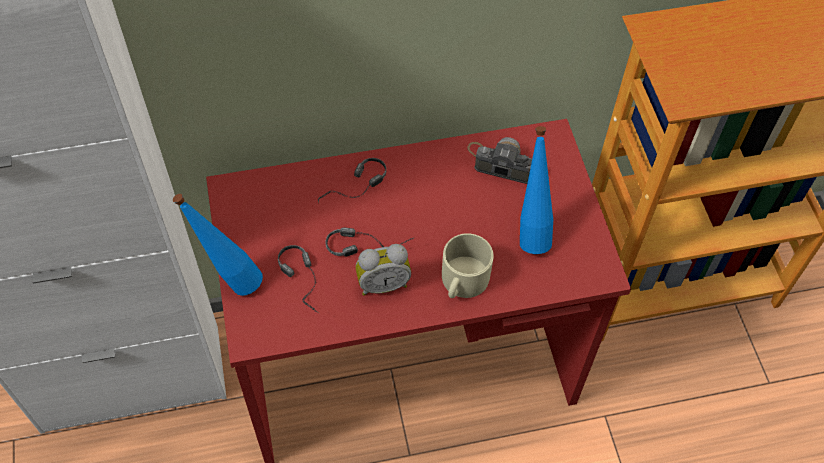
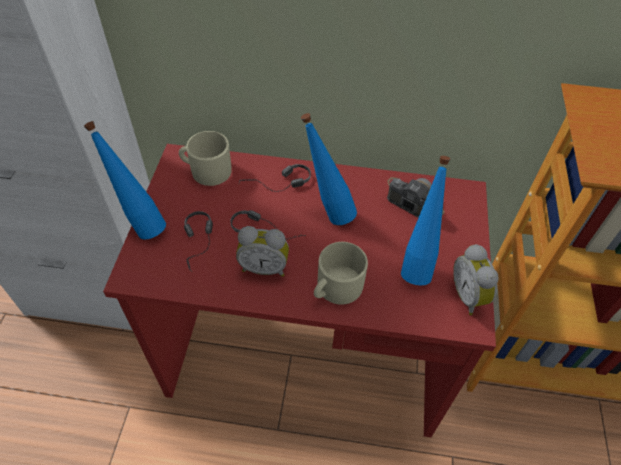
camera: 20 degrees right, 5 degrees down
(268, 195) = (206, 170): none -> beige mug
(419, 203) = (327, 212): none -> blue bottle
(591, 247) = (469, 295): none -> alarm clock

